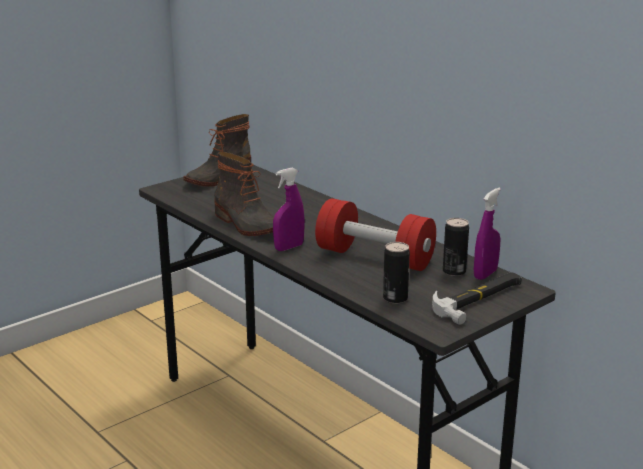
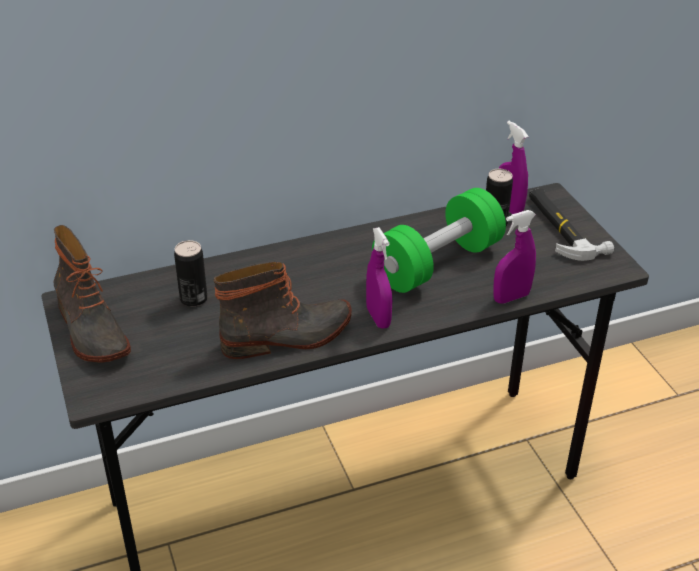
camera: 70 degrees left, 15 degrees up
(353, 289) = (511, 297): none -> purple spray bottle
(374, 257) = (437, 263): red dumbbell -> green dumbbell
(395, 298) = (542, 276): can -> can (193, 299)

